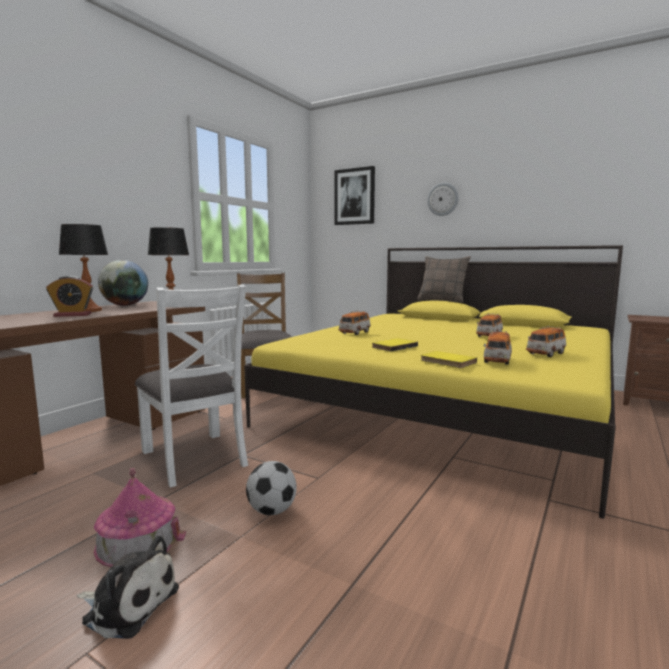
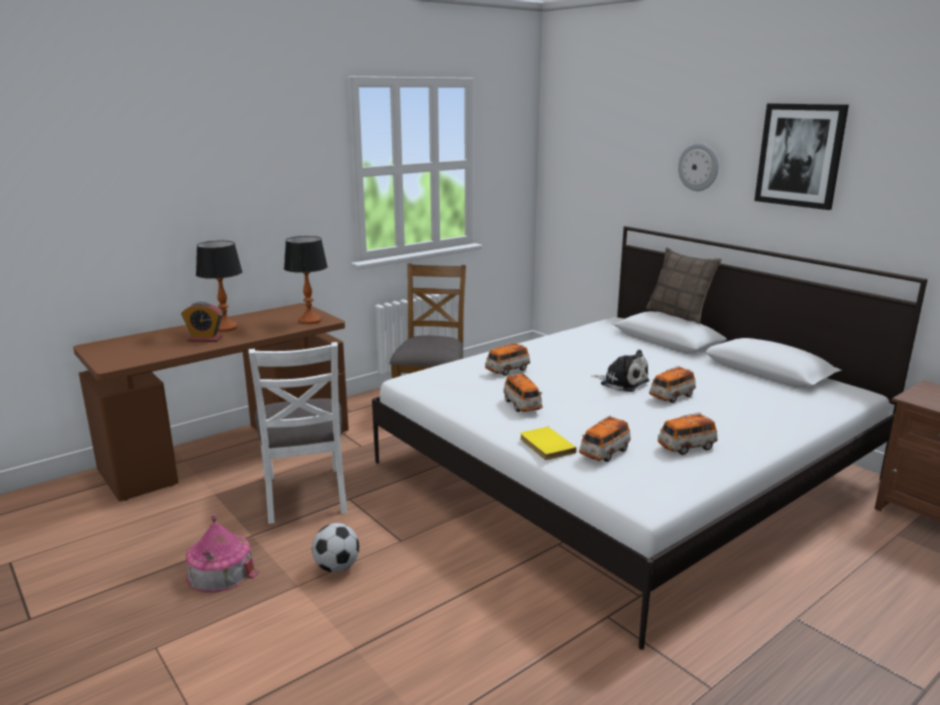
camera: 20 degrees right, 10 degrees up
(125, 305) = (267, 315): globe -> none
(128, 604) = (193, 620): plush toy -> plush toy (622, 382)
(354, 196) = (590, 144): picture -> picture (800, 155)
(393, 346) = (522, 405): yellow book -> toy car
(449, 406) = (624, 471): yellow bed -> white bed

